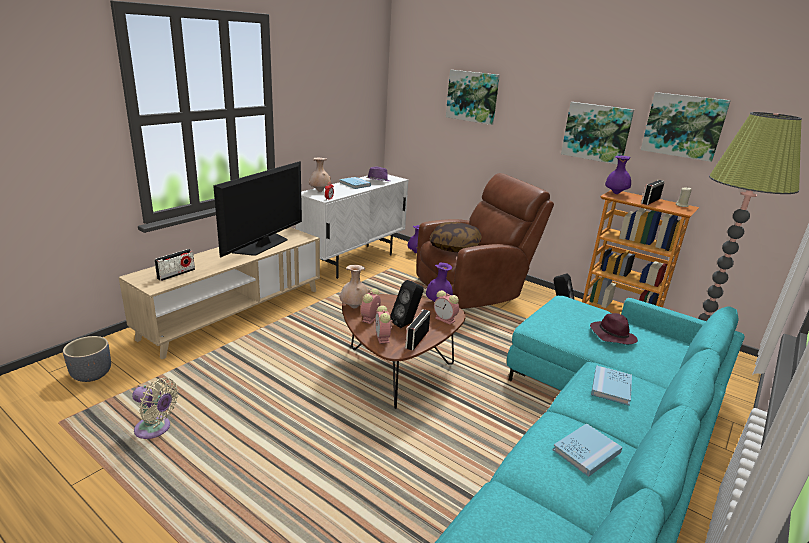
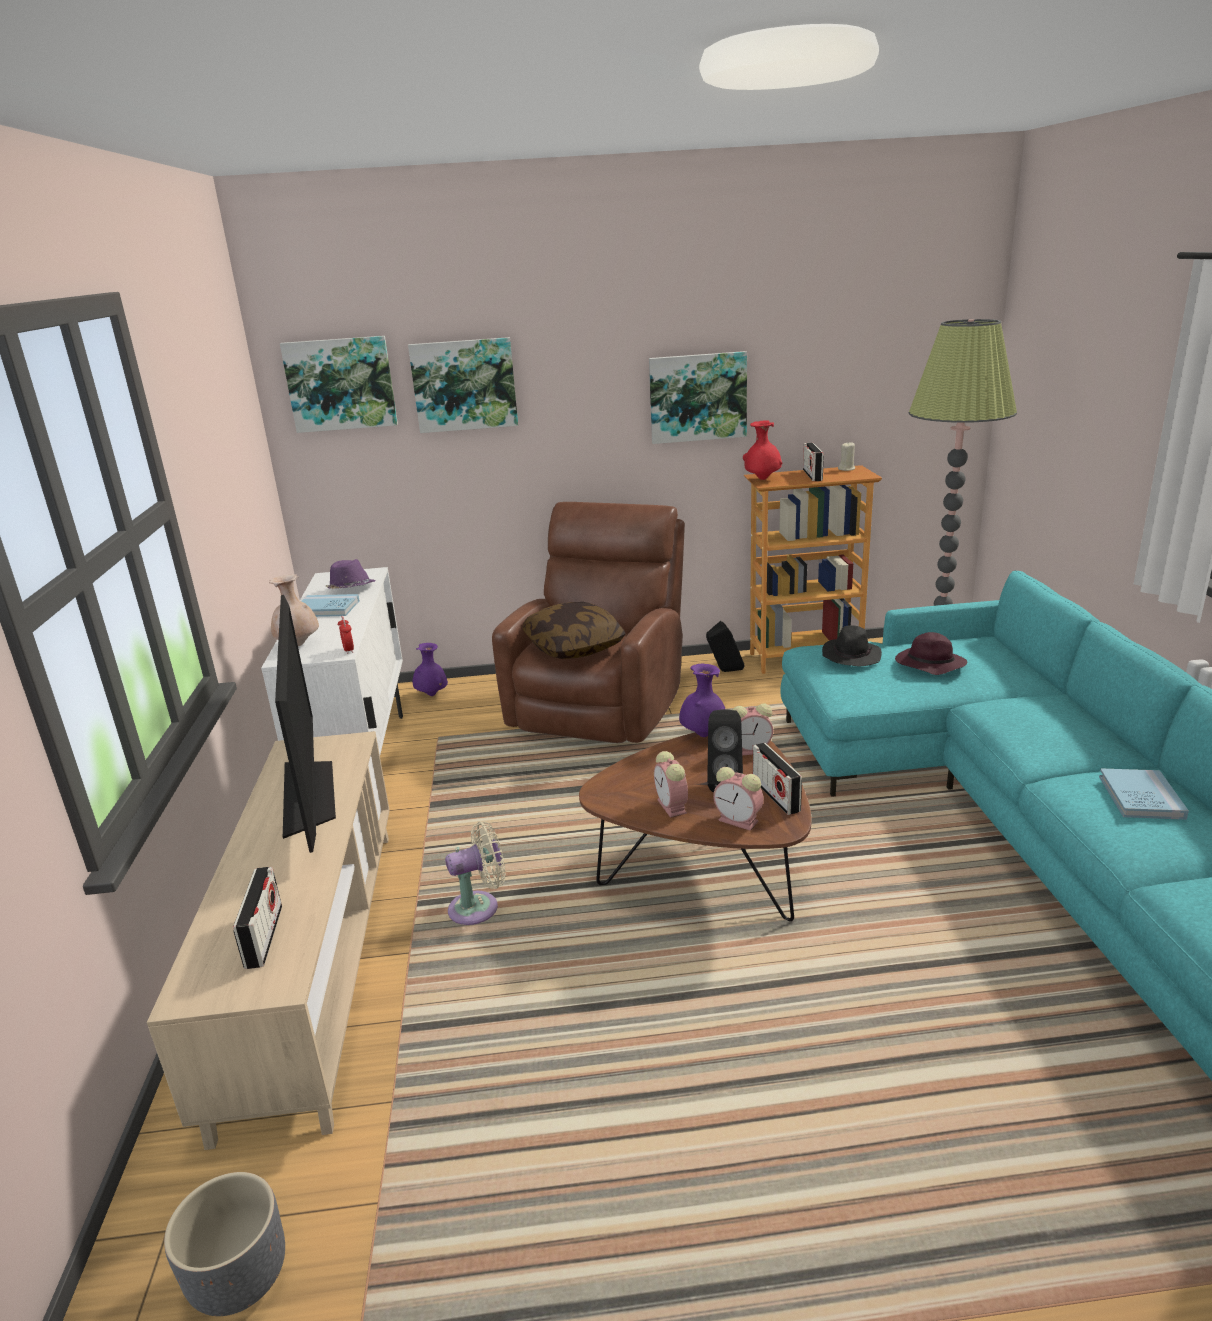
camera: 40 degrees left, 0 degrees up
(155, 429) = (552, 1237): beige fan -> beige fan (479, 907)
(354, 307) = (620, 805): beige vase -> none
(576, 311) = (850, 656): none -> black hat
(611, 387) = (1033, 720): blue book -> none
(615, 193) = (762, 479): purple vase -> red vase
(683, 126) = (815, 360): picture -> picture (341, 384)

